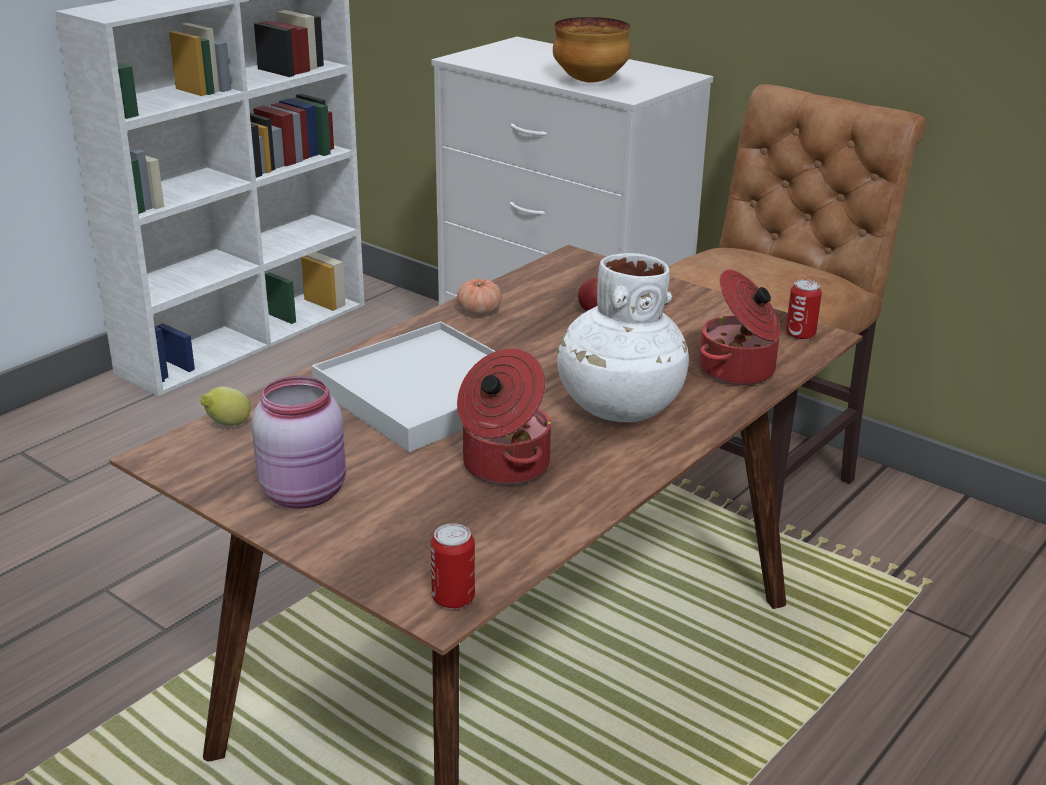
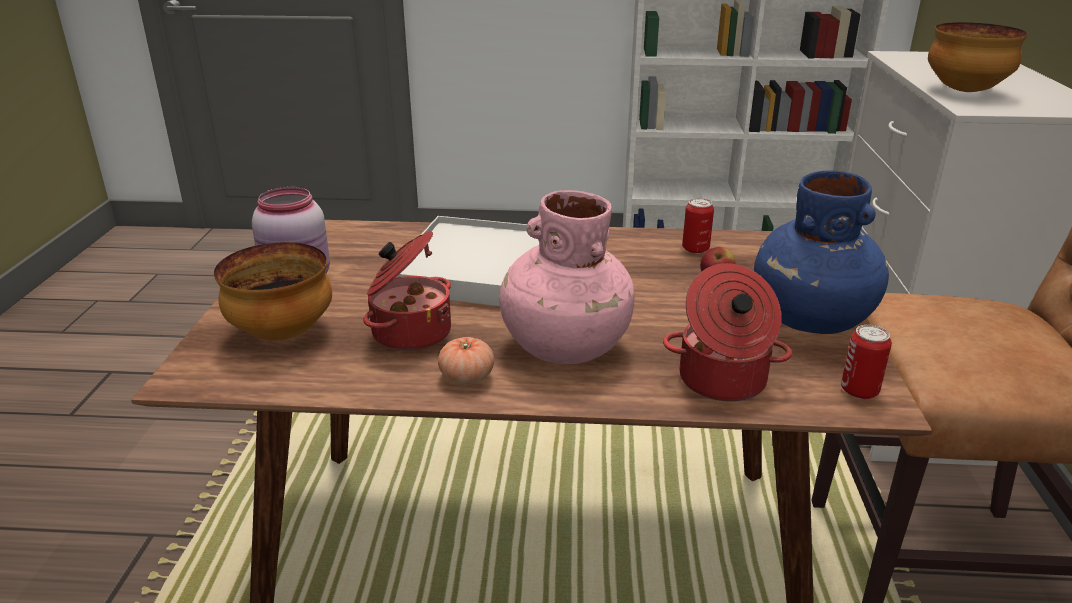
camera: 55 degrees right, 0 degrees up
(227, 425) = (358, 230): lemon -> none
(415, 532) = (281, 333): none -> bowl
(453, 598) = (201, 379): can -> can (695, 249)
(479, 311) = (636, 242): tomato -> tomato (467, 377)
(618, 408) = (564, 347): white vase -> pink vase
(694, 306) = (811, 319): none -> blue vase

